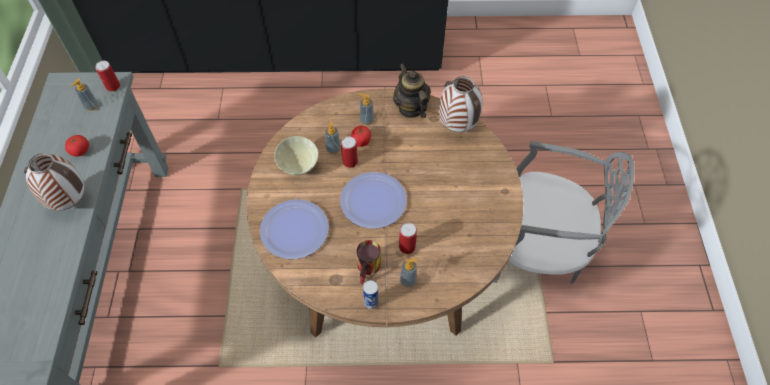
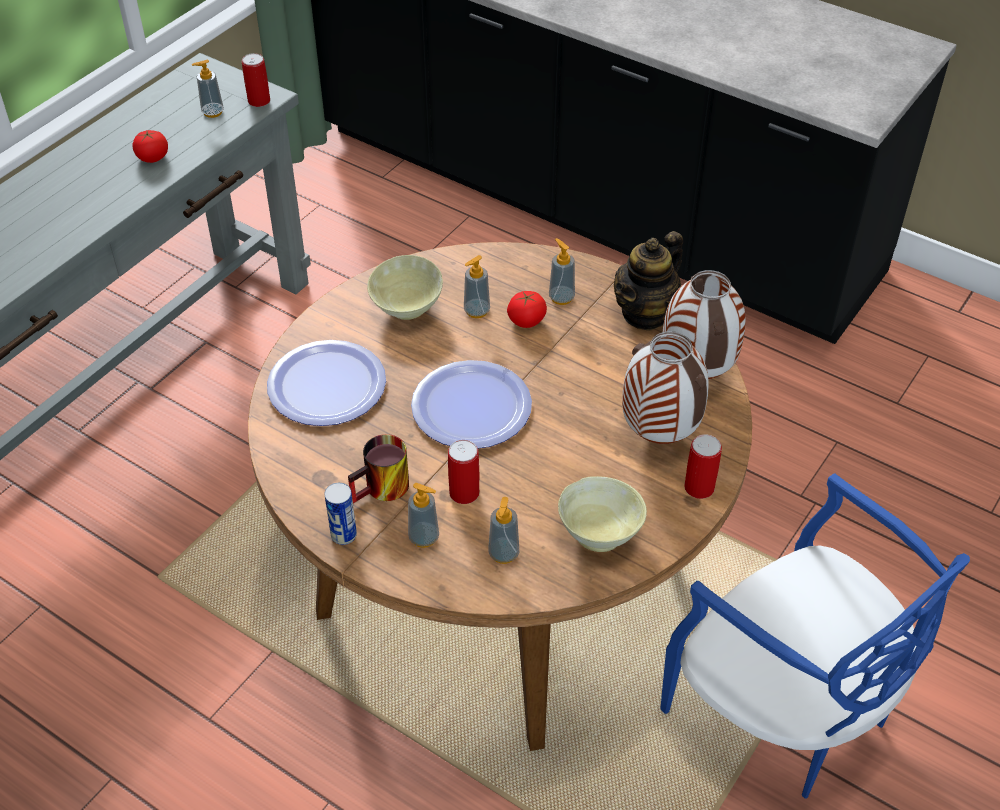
camera: 35 degrees right, 10 degrees down
(69, 202) = (87, 210): vase -> vase (657, 435)
(350, 162) = (485, 339): can -> can (699, 487)
(411, 108) = (645, 313): teapot -> teapot turned 150 degrees counterclockwise
(449, 266) = (503, 553): none -> soap dispenser
(481, 230) = (601, 533): none -> beige bowl
(539, 251) = (785, 710): grey chair -> blue chair

